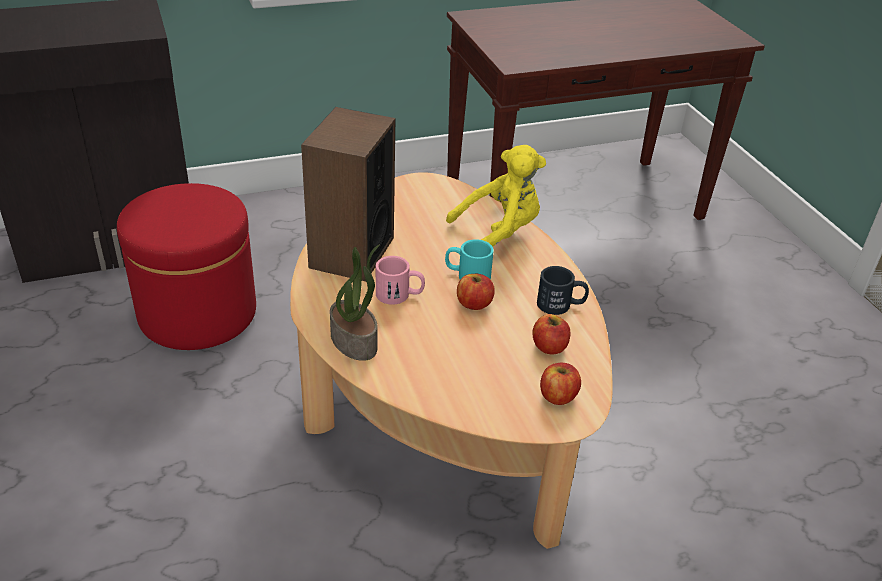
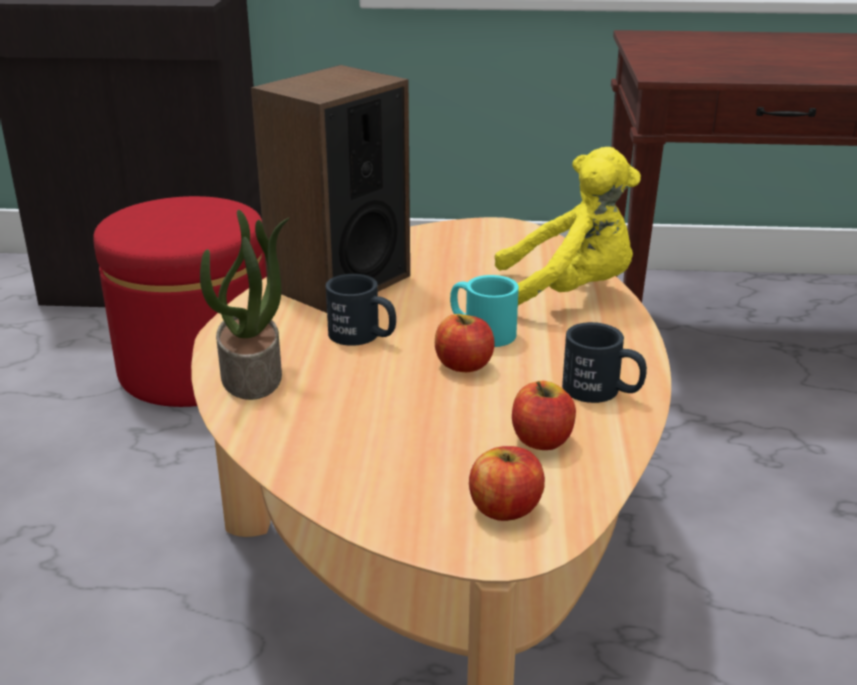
camera: 25 degrees right, 10 degrees down
(399, 295) = (363, 336): pink mug -> black mug

